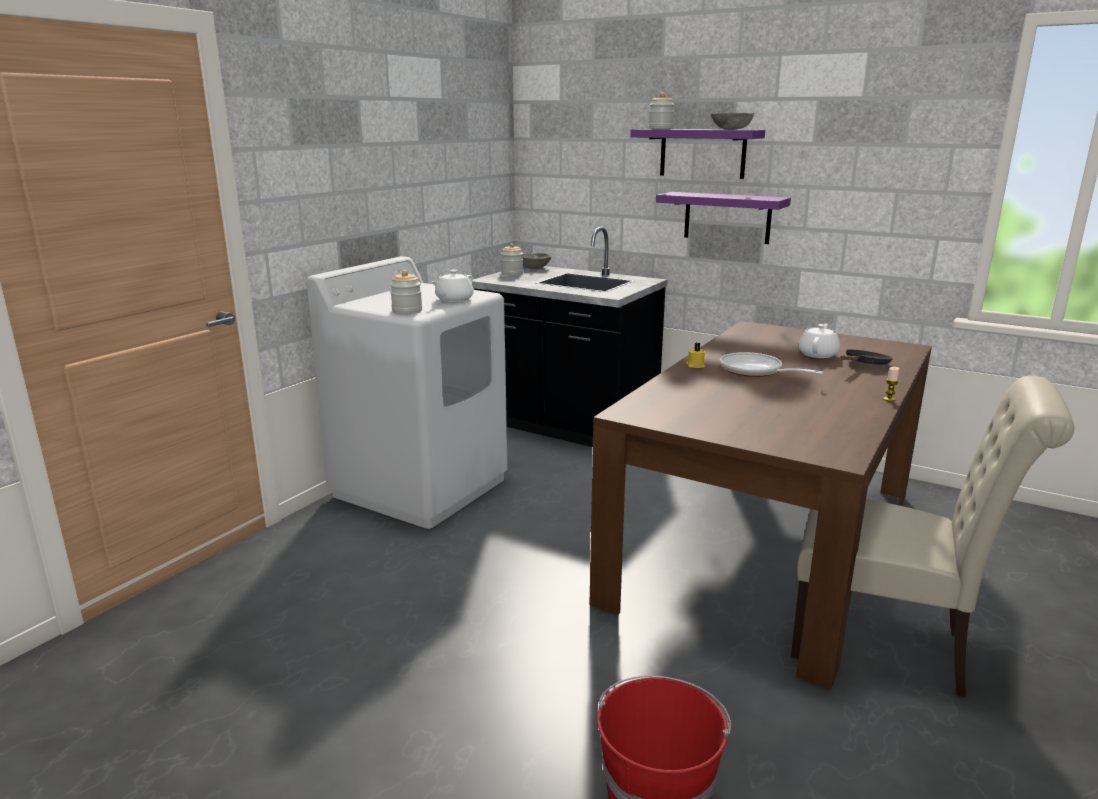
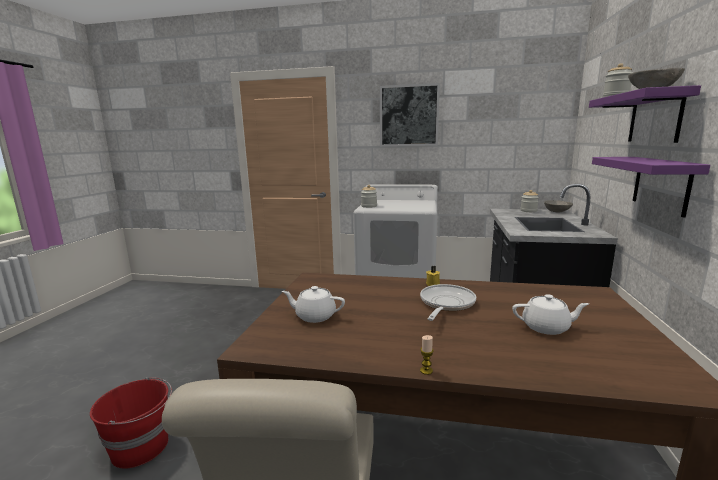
camera: 70 degrees right, 5 degrees down
(351, 133) = (409, 116): none -> picture
(453, 300) = (403, 207): white teapot -> white teapot (315, 316)
(865, 364) = (548, 355): black frying pan -> none

